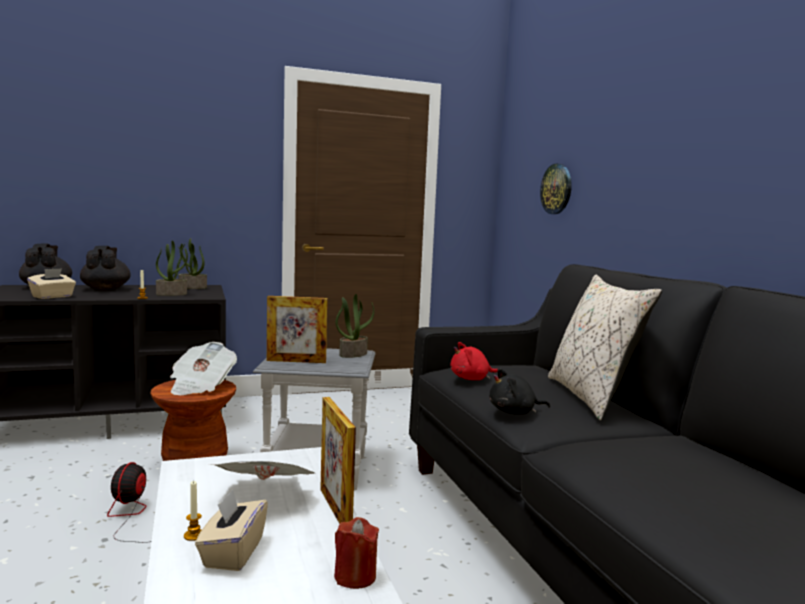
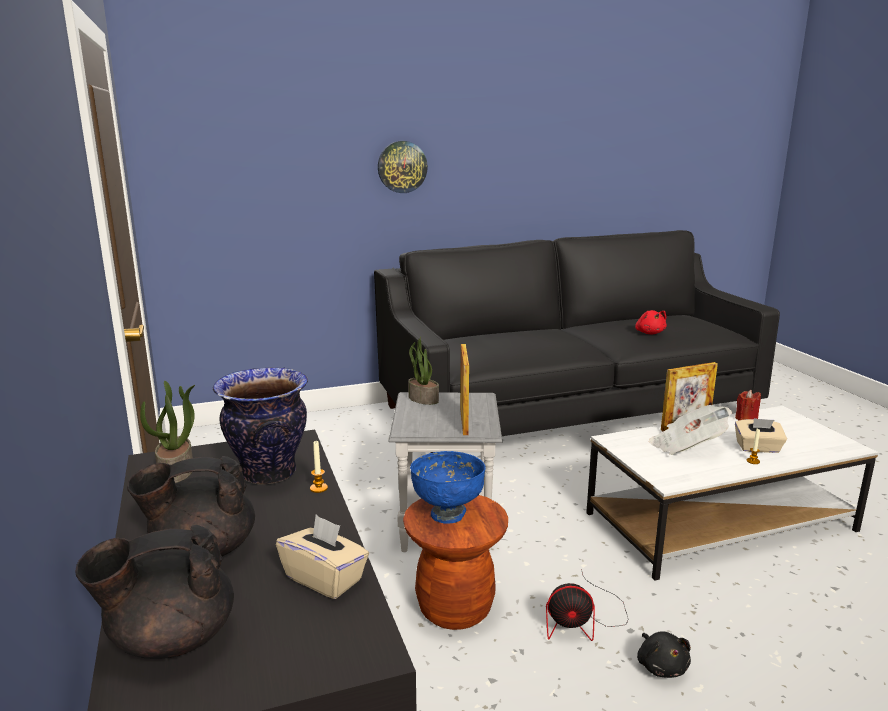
camera: 90 degrees left, 10 degrees up
(172, 294) = (267, 473): potted plant -> vase
(200, 386) = (448, 513): newspaper -> blue bowl
(472, 379) = (502, 357): red plush toy -> red plush toy (649, 333)
(515, 412) = (572, 352): black plush toy -> black plush toy (661, 666)
(556, 189) = (280, 180): wall clock -> wall clock (402, 167)
(592, 397) = (528, 332): beige pillow -> none

